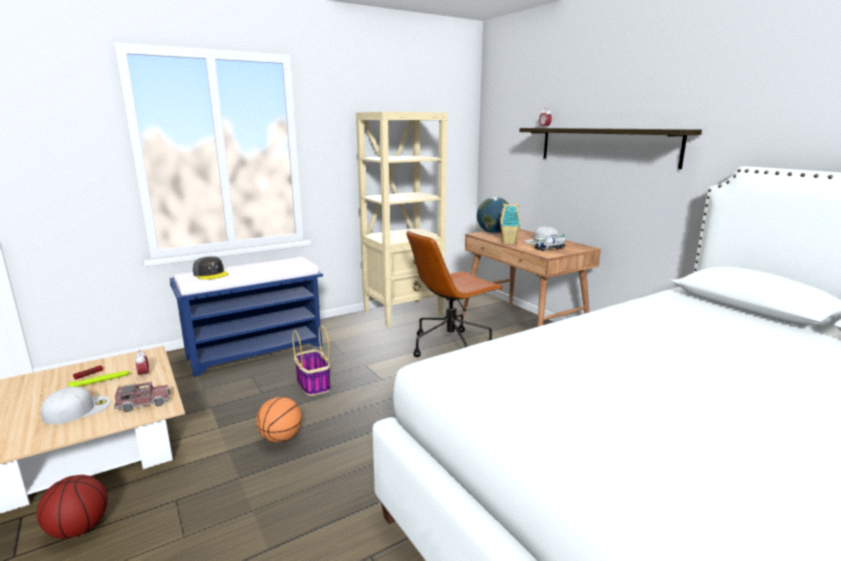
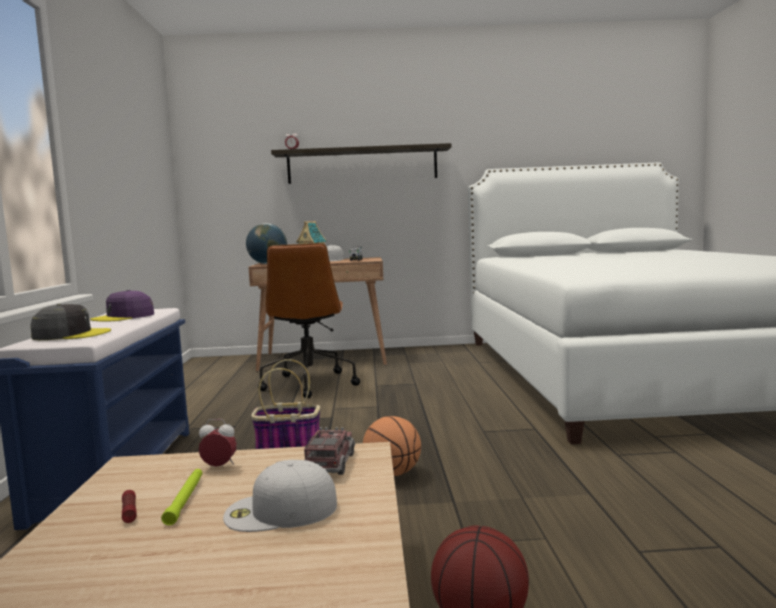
camera: 60 degrees left, 10 degrees down
(78, 409) = (280, 511): white cap -> white cap turned 90 degrees counterclockwise
(275, 265) = (124, 317): none -> purple cap
(404, 313) = (189, 388): beige bookcase -> none

